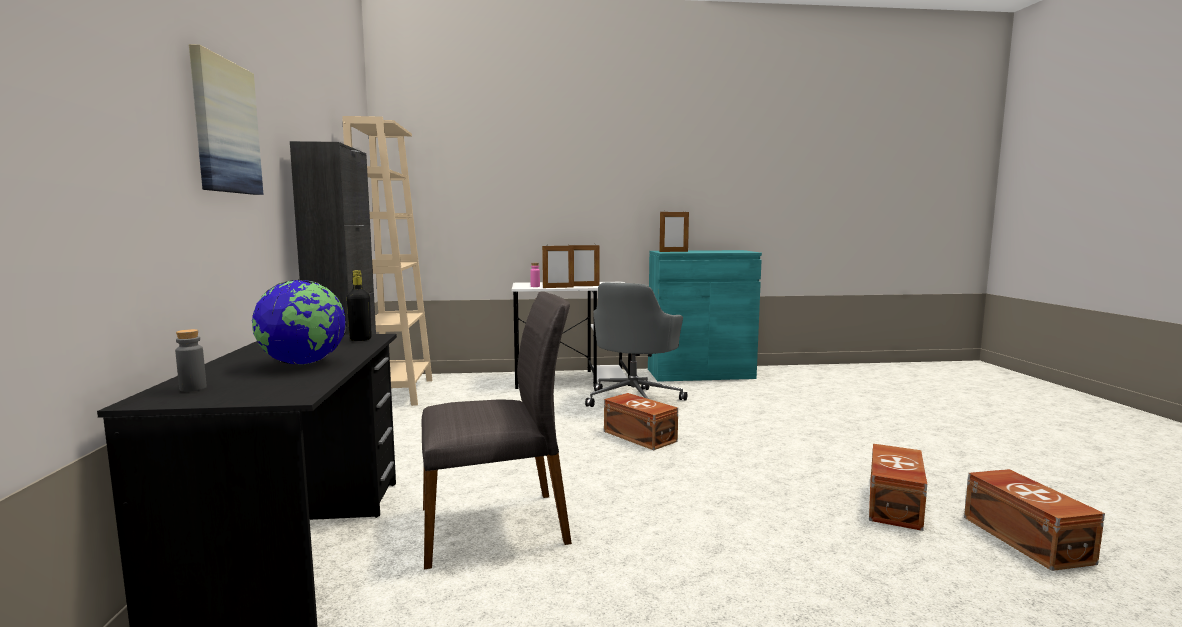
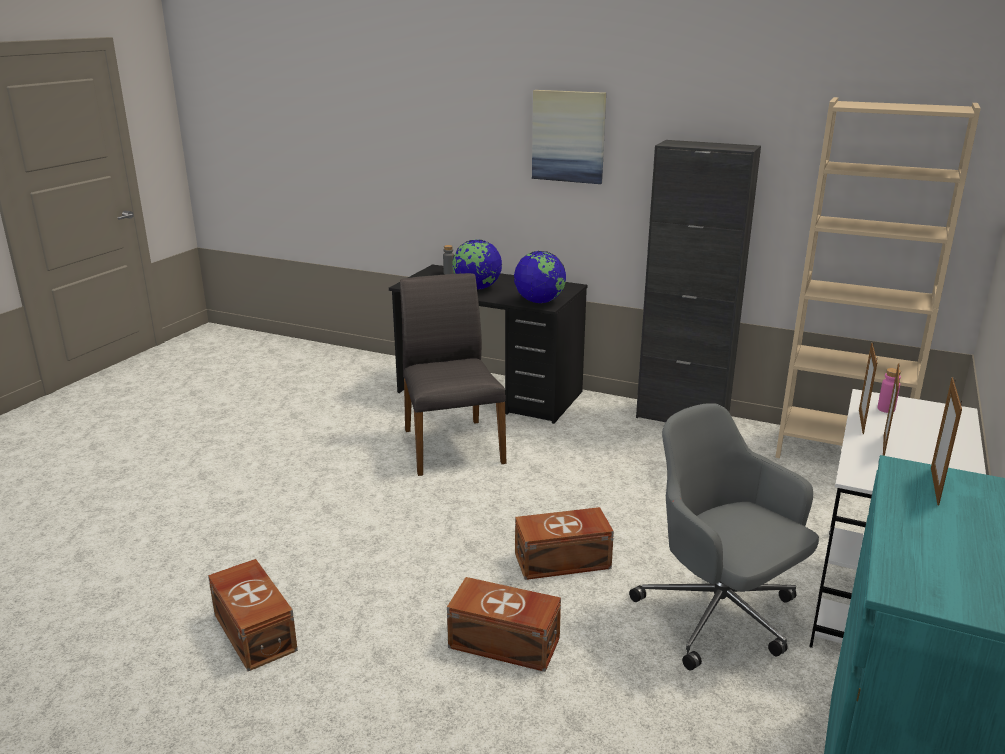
camera: 120 degrees right, 15 degrees up
(360, 339) = (539, 302): black bottle -> globe
(495, 525) = (451, 445): grey chair -> grey chair turned 150 degrees clockwise
(1026, 538) = (129, 665): brown storage box -> brown storage box (505, 644)

